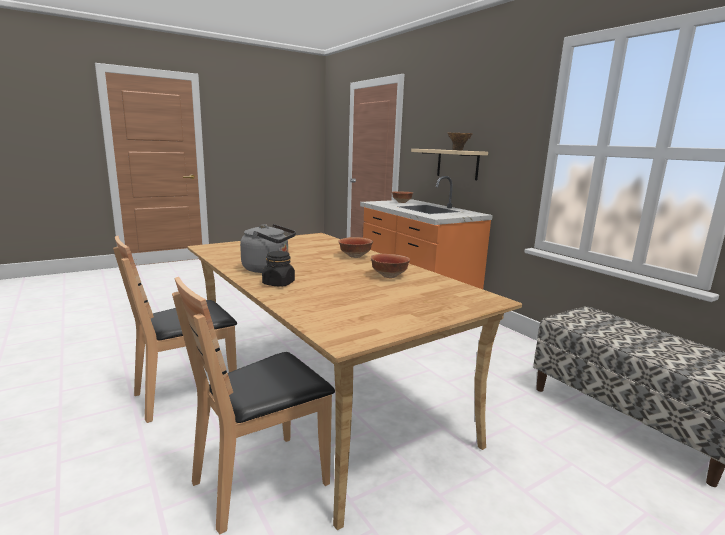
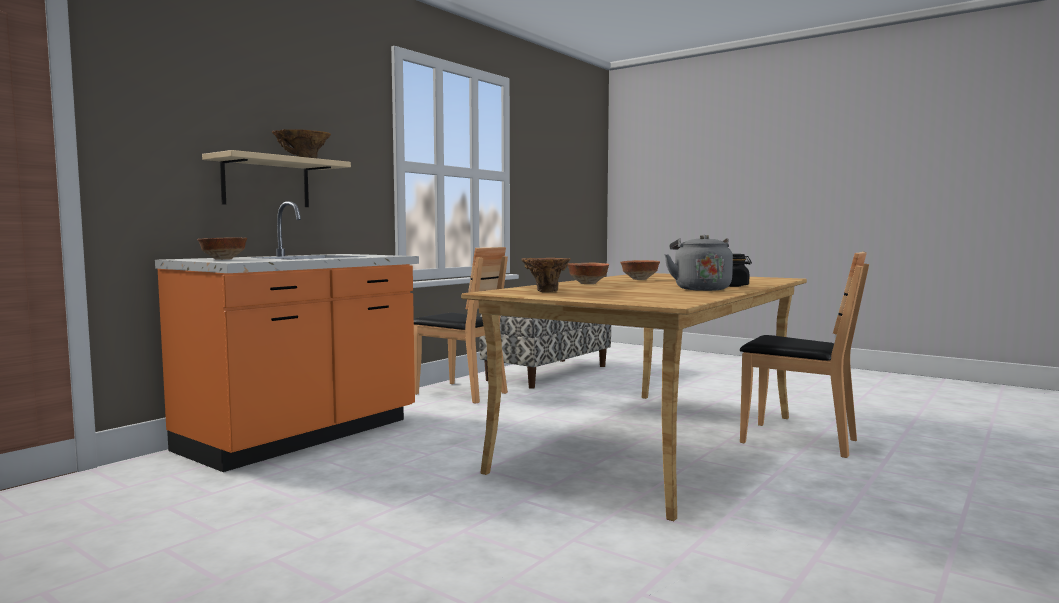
camera: 110 degrees left, 10 degrees down
(187, 394) = (767, 501): brown chair -> brown chair (460, 393)
(306, 241) = (545, 291): none -> brown vase

